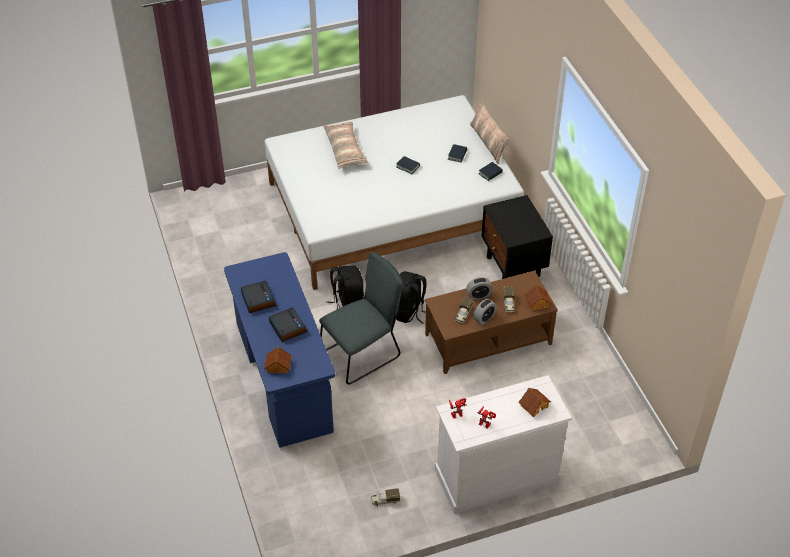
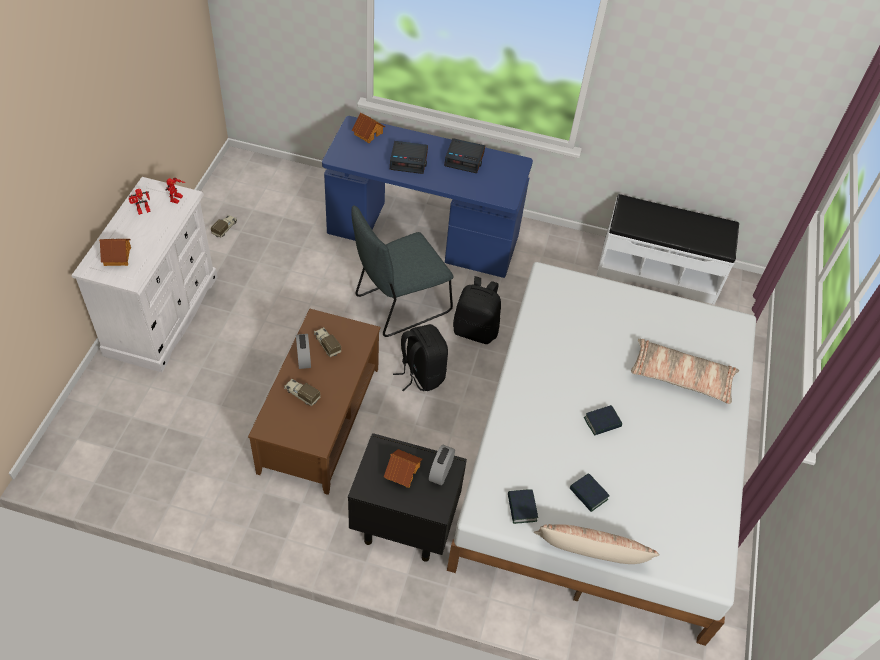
camera: 120 degrees right, 5 degrees up
(207, 242) = (658, 270): none -> white bench
(363, 353) = (399, 305): grey chair -> grey chair turned 60 degrees clockwise
(478, 295) = (340, 376): alarm clock -> alarm clock (441, 472)
(537, 303) = (275, 422): toy house -> toy house (402, 472)

